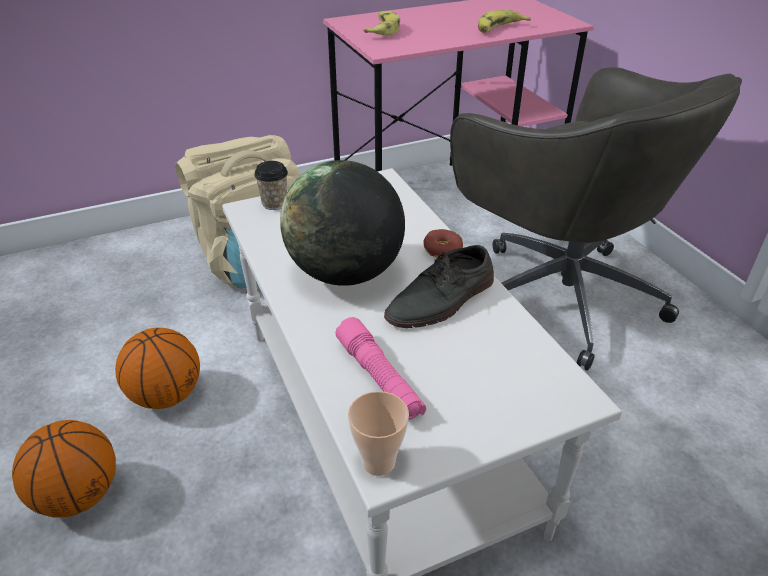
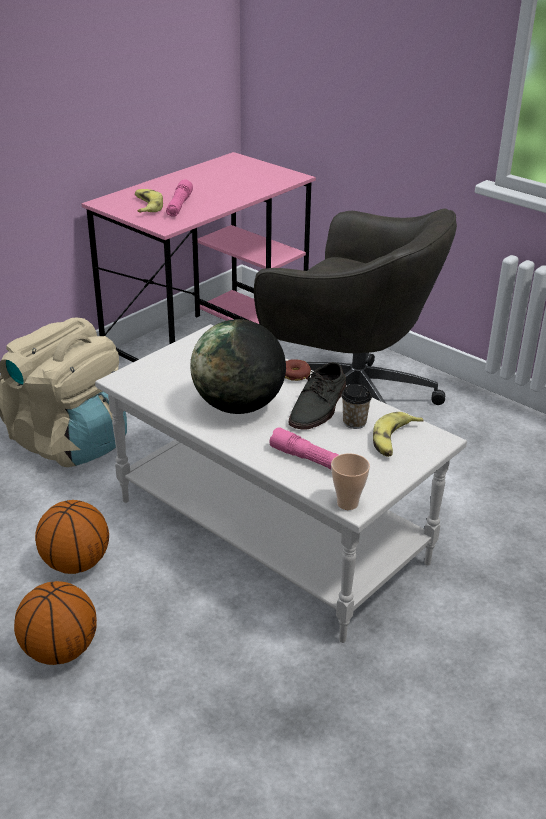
camera: 25 degrees left, 5 degrees down
(274, 203) = (139, 371): cup -> cup (354, 422)
(416, 33) = (179, 206): none -> pink flashlight
(499, 29) = (244, 191): banana -> banana (394, 440)

